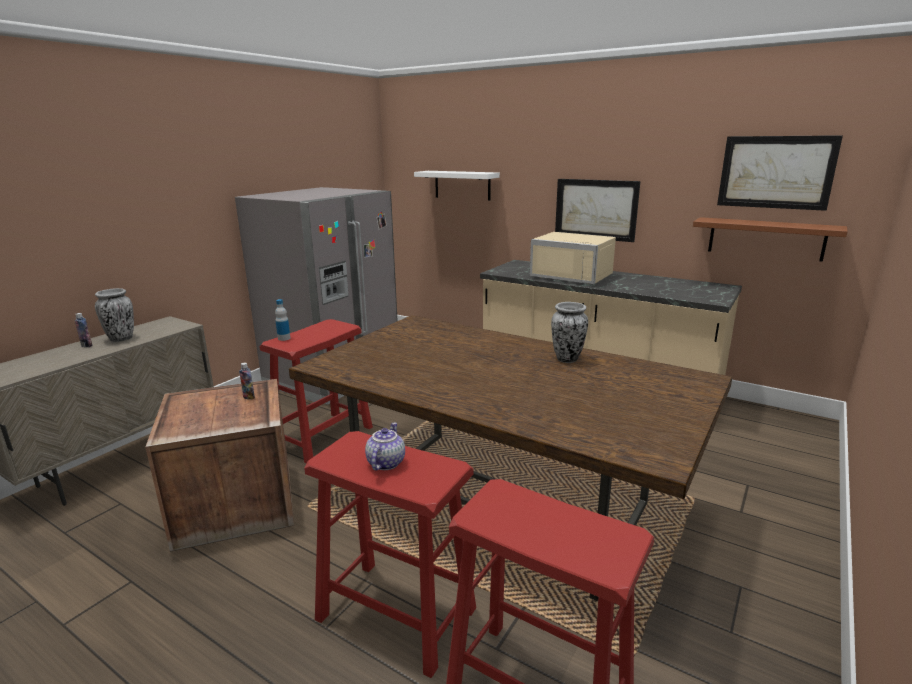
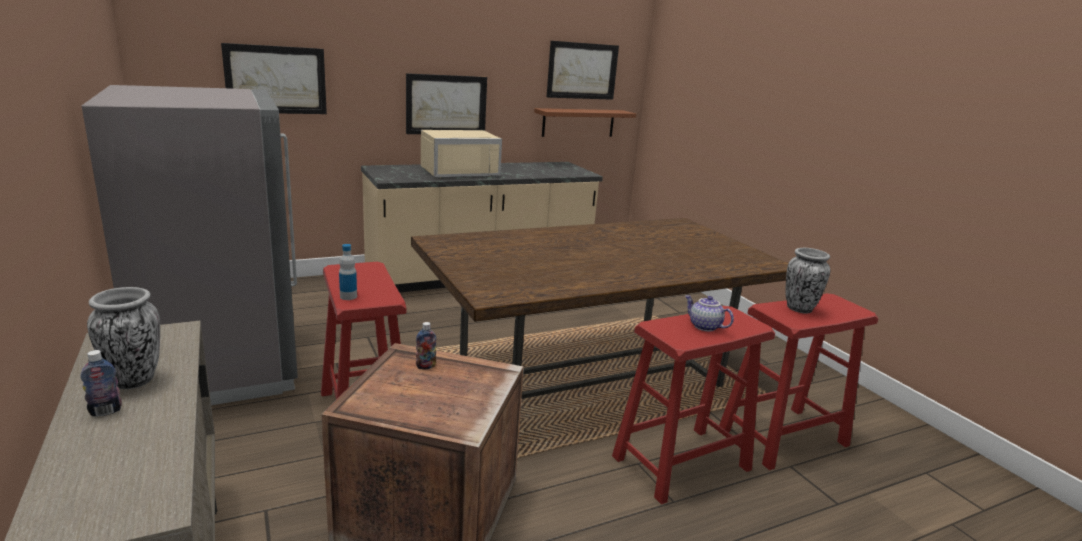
camera: 60 degrees left, 0 degrees up
(462, 185) = (276, 80): white shelf -> picture
(567, 359) = (607, 233): vase -> vase (799, 309)

